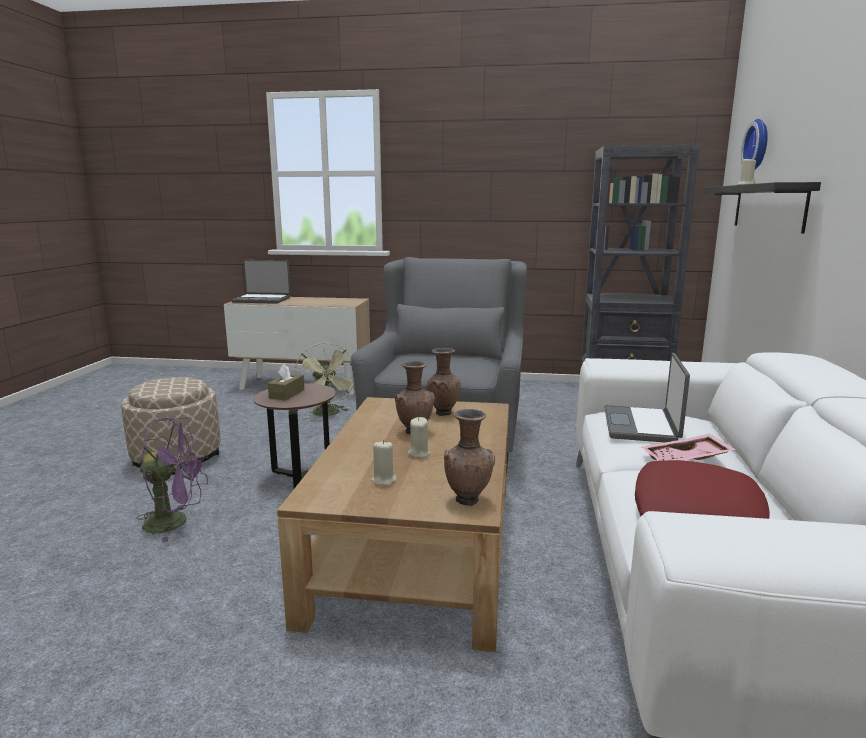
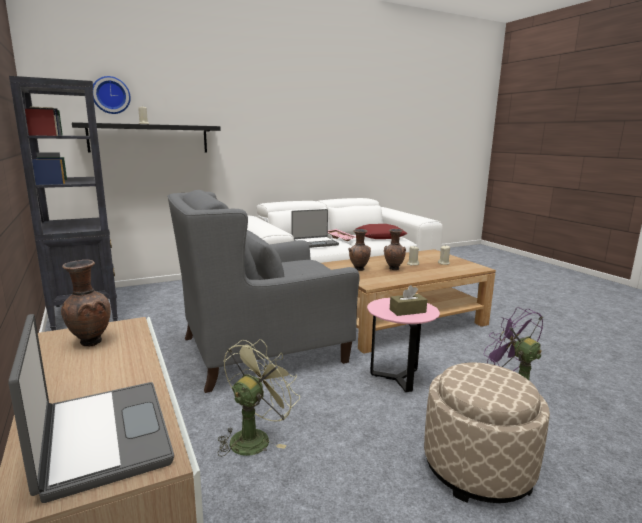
camera: 125 degrees left, 0 degrees up
(300, 476) = (397, 379): brown side table -> pink side table
(468, 500) = (429, 253): brown vase -> brown vase (89, 342)

